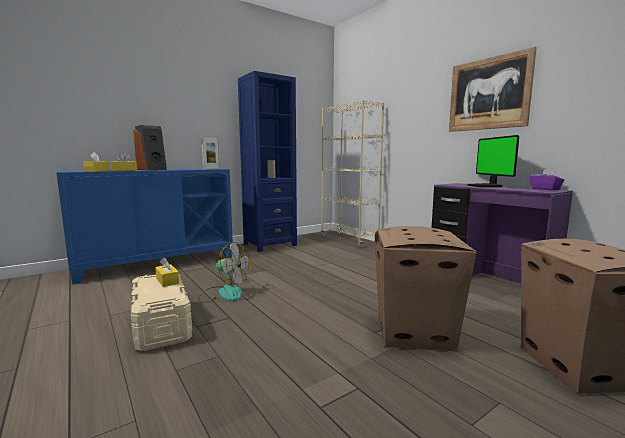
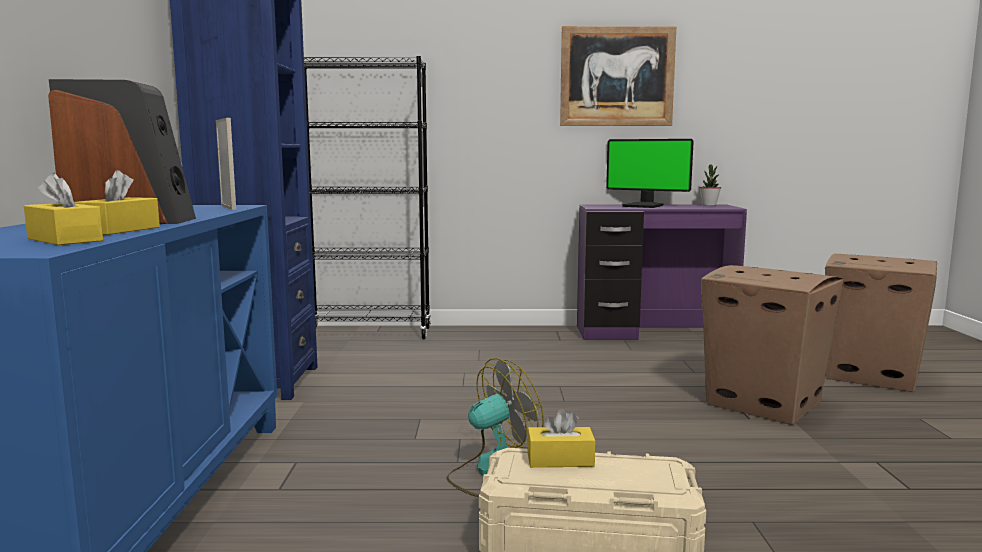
camera: 55 degrees left, 0 degrees up
(349, 239) = (368, 333): beige bookcase -> black bookcase
(545, 189) = (709, 205): purple tissue box -> potted plant

